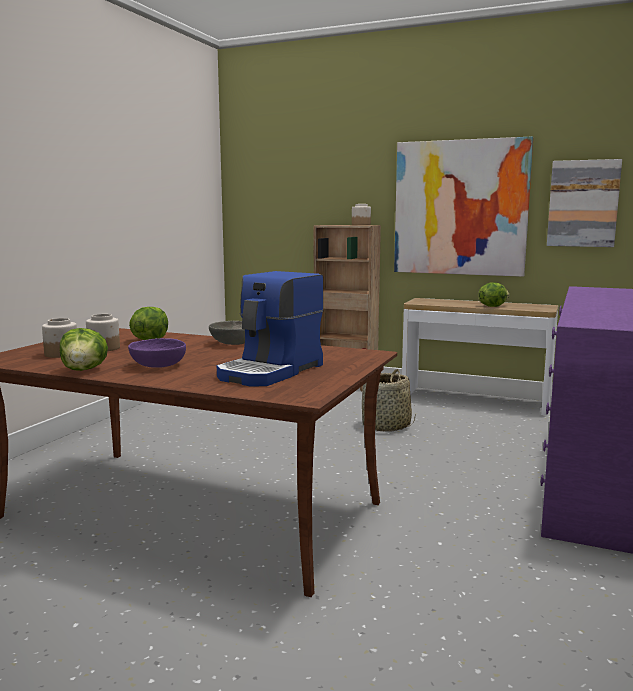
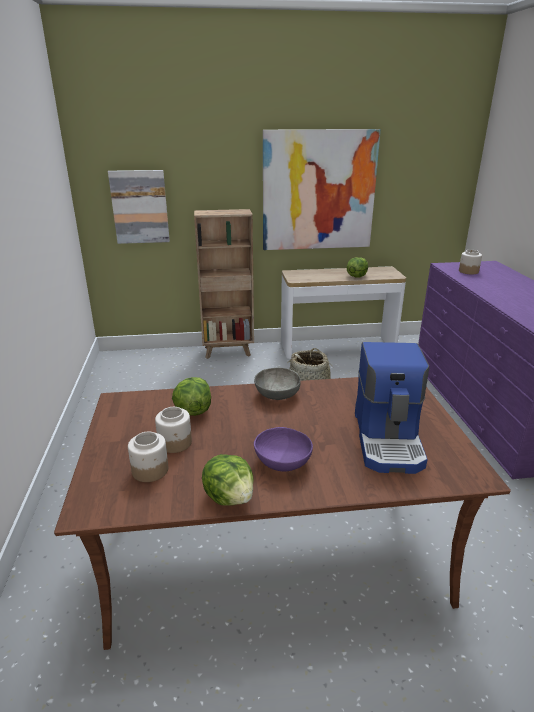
camera: 30 degrees left, 15 degrees up
(361, 225) = (236, 211): jar -> jar (468, 271)
(583, 203) = (413, 186): picture -> picture (140, 207)

